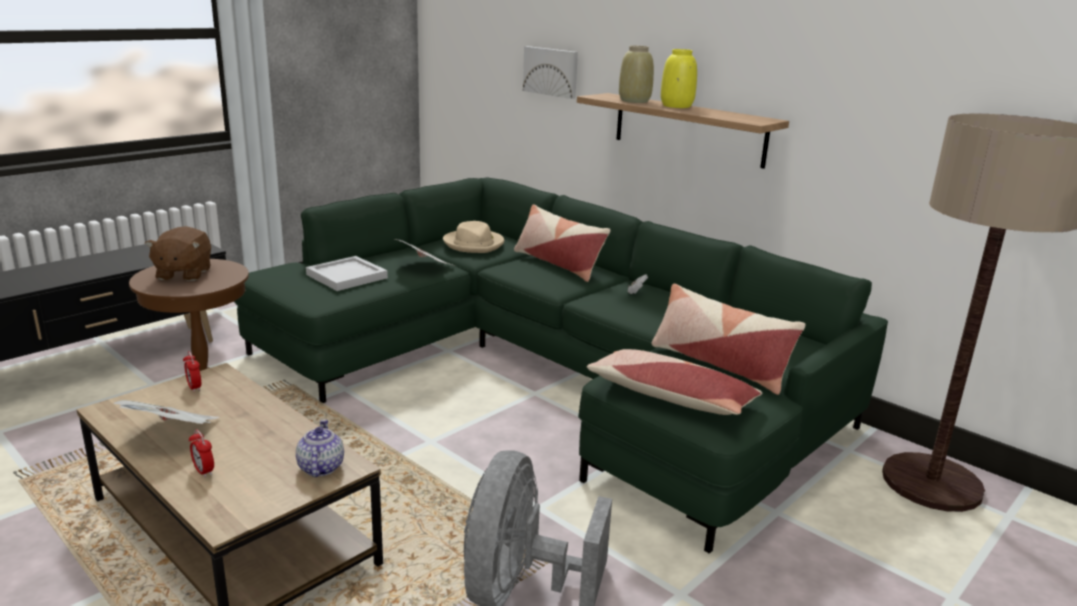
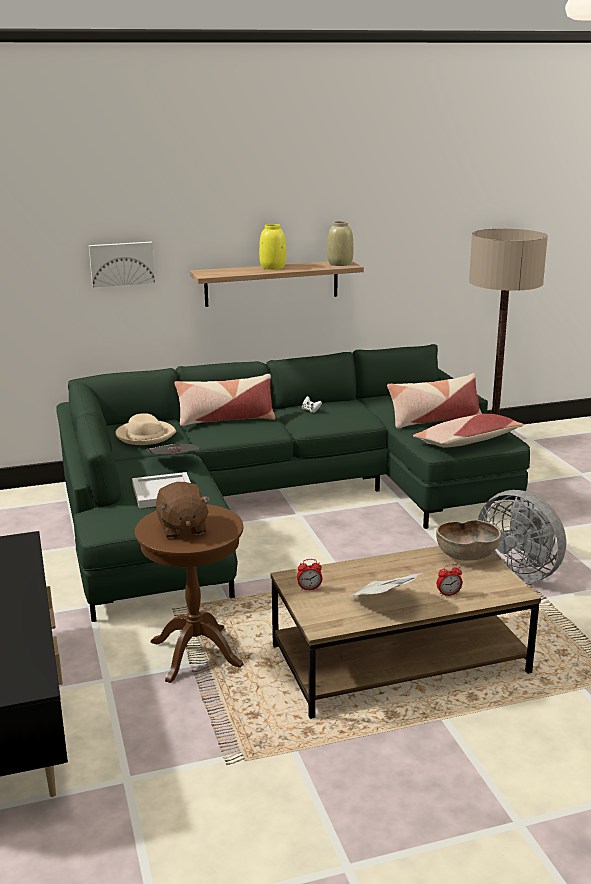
camera: 60 degrees left, 0 degrees up
(183, 274) = (182, 528): brown plush toy -> brown plush toy turned 45 degrees clockwise
(320, 467) = (467, 556): teapot -> brown bowl
(635, 101) = (240, 271): beige vase -> beige vase (340, 264)

